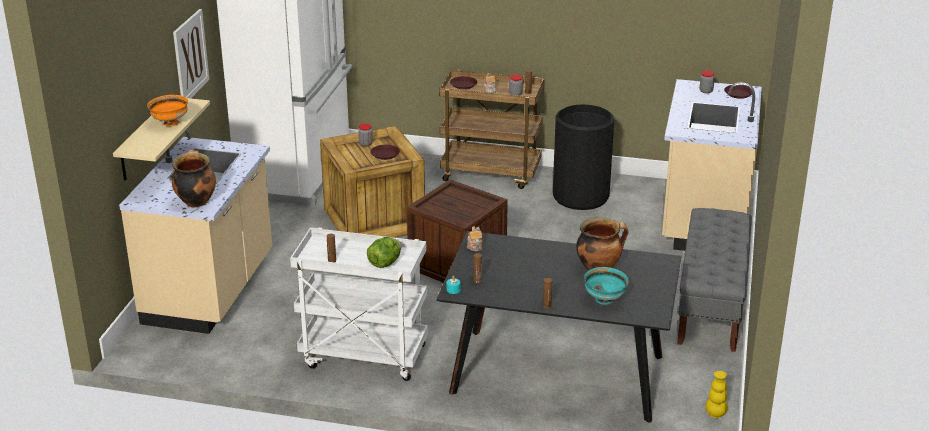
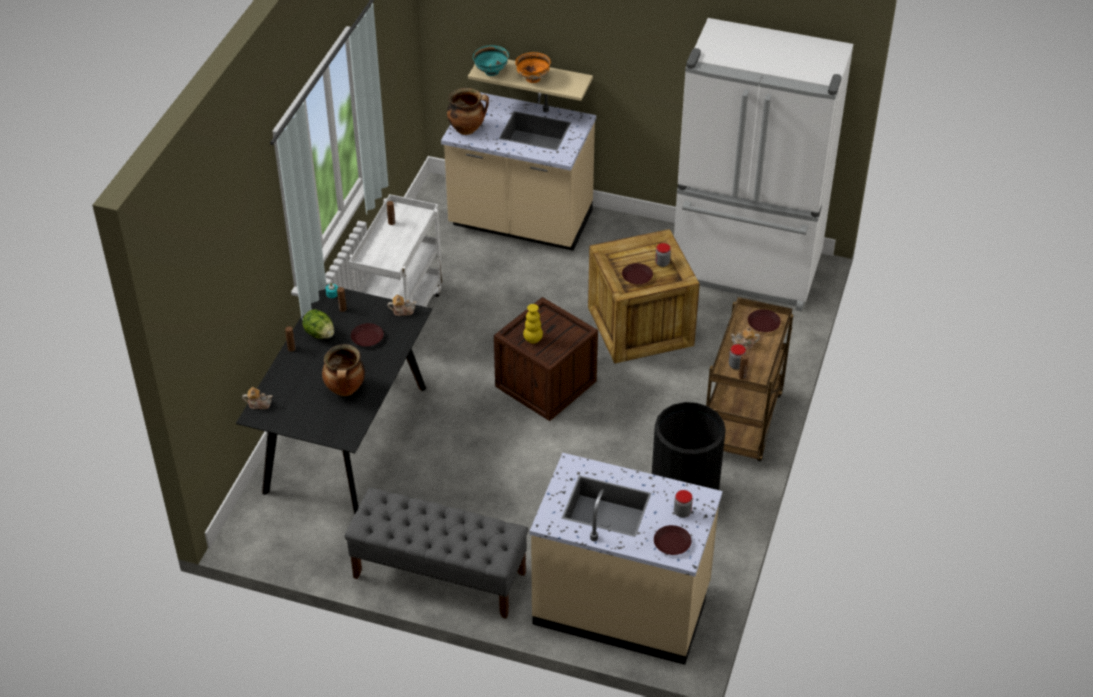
camera: 95 degrees right, 15 degrees up
(190, 56) = (643, 69): picture -> none
(385, 263) = (380, 253): lettuce -> lettuce (319, 334)
(519, 262) = (367, 338): none -> brown plate
(605, 300) = (291, 387): turquoise bowl -> turquoise bowl (491, 72)
(637, 317) = (259, 404): none -> teapot
(715, 414) = (261, 541): yellow vase -> yellow vase (533, 339)

